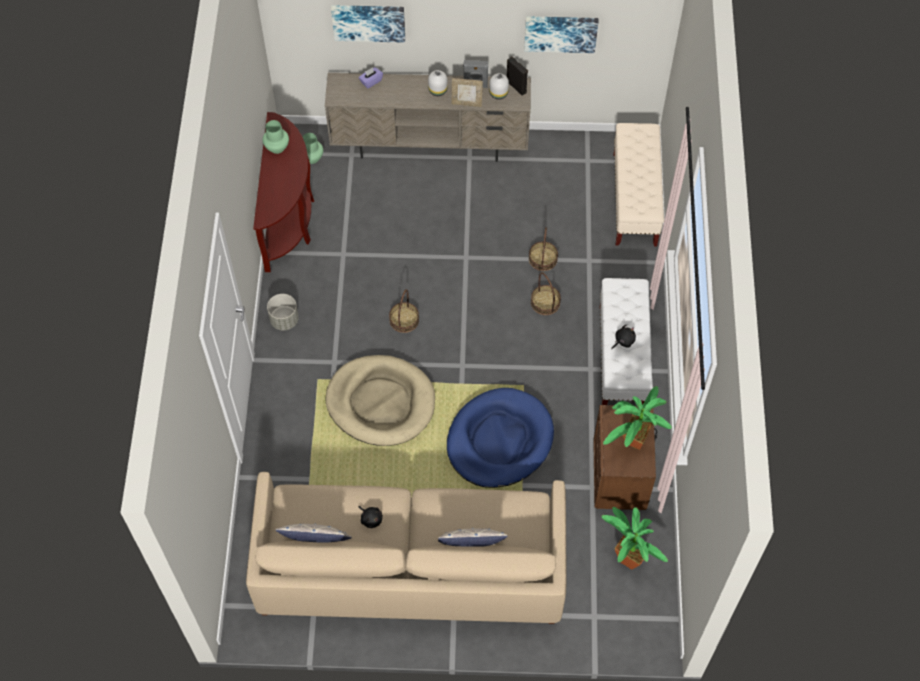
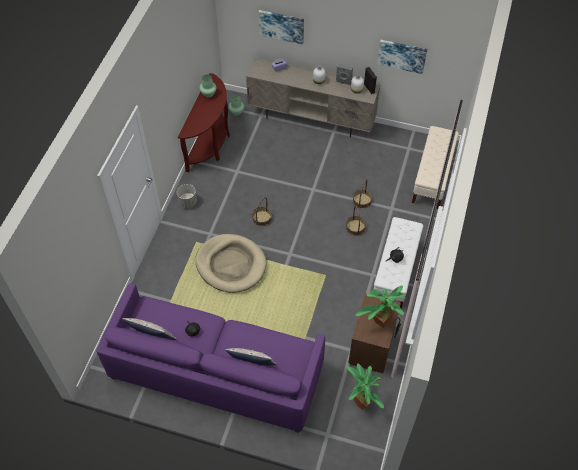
camera: 15 degrees right, 5 degrees down
(410, 567) = (216, 372): beige sofa -> purple sofa
(466, 103) = (334, 91): picture frame -> none
(499, 440) = (299, 306): blue dog bed -> none

